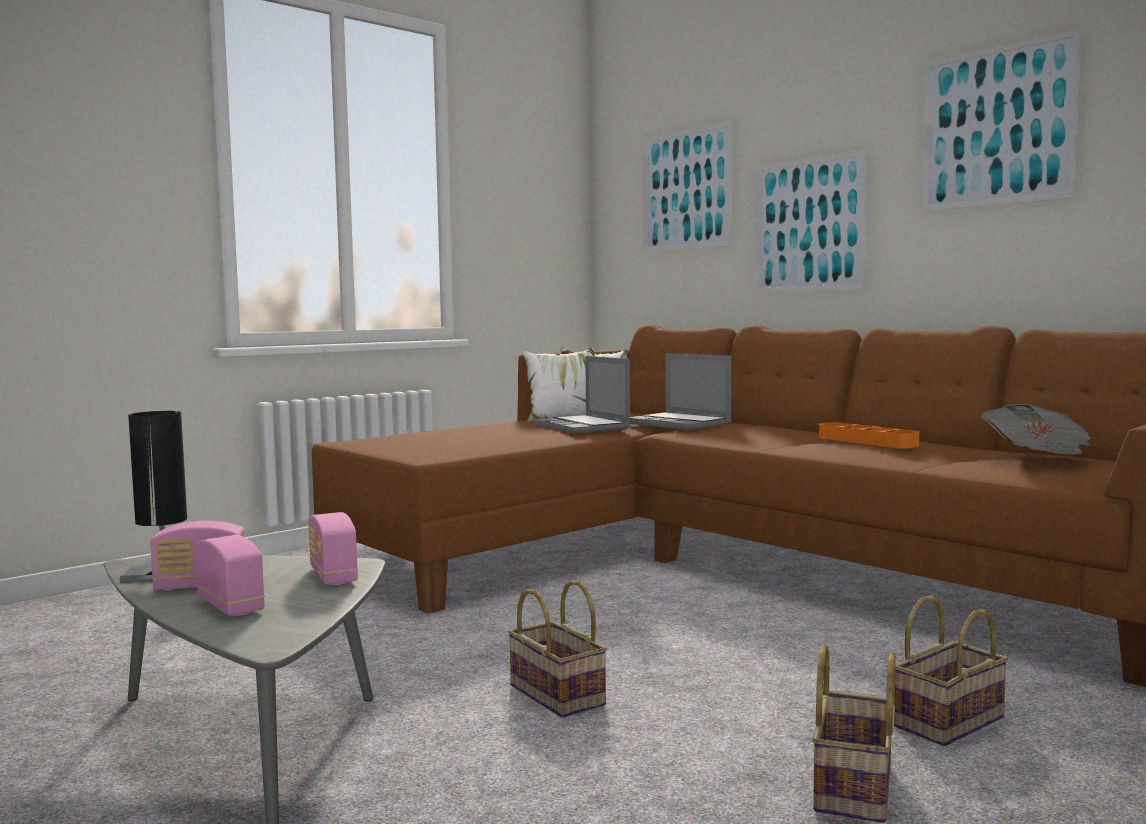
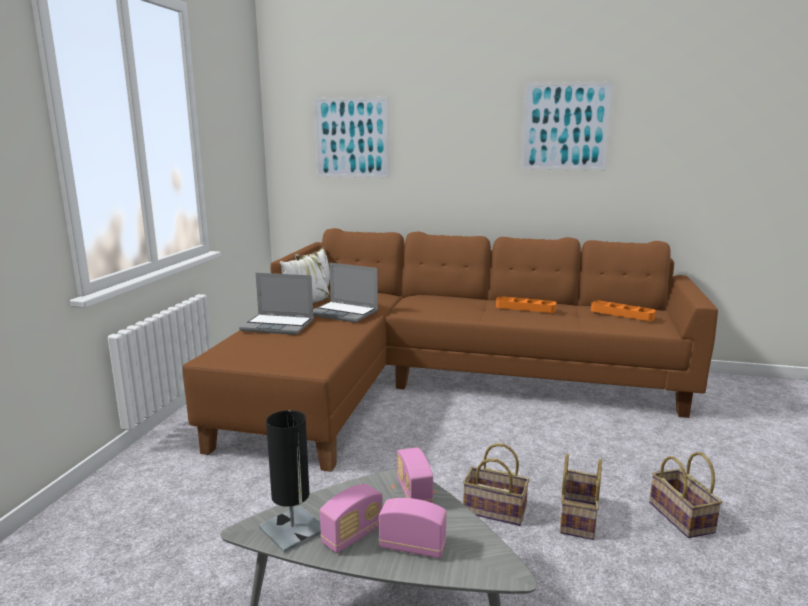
camera: 35 degrees left, 10 degrees up
(333, 576) = (414, 494): radio -> radio turned 45 degrees clockwise
(680, 424) = (395, 301): laptop -> laptop (279, 325)
(808, 225) = (445, 170): picture -> none
(948, 720) = (658, 462): basket -> basket (576, 517)
(1038, 459) = (622, 314): newspaper -> orange tray

